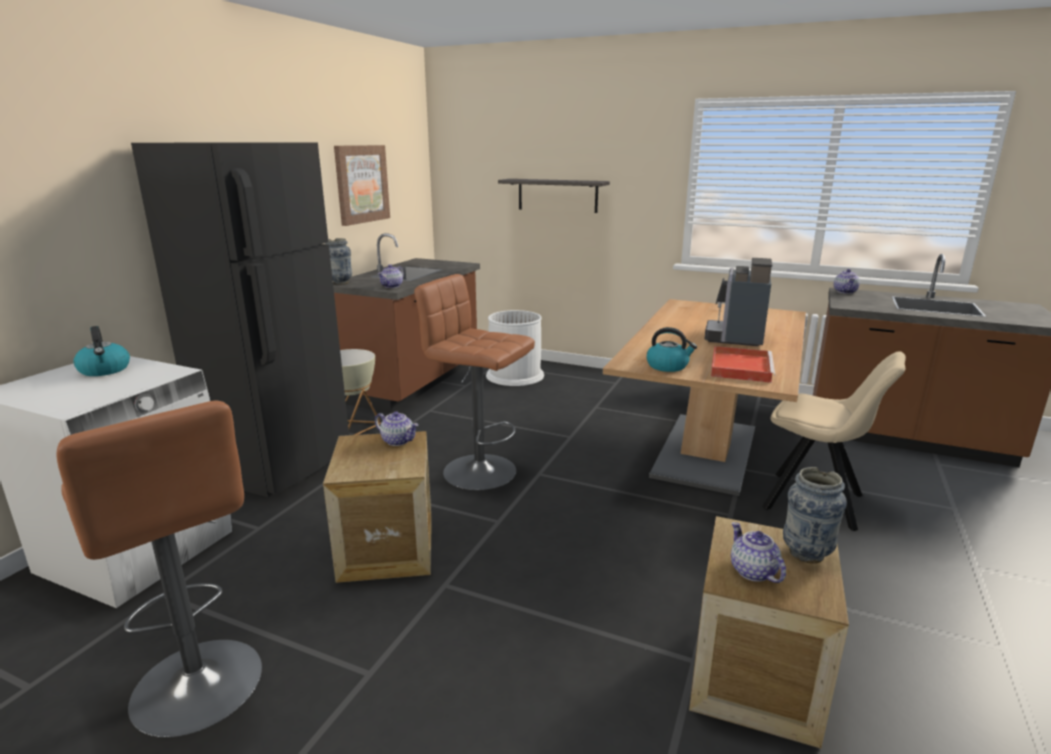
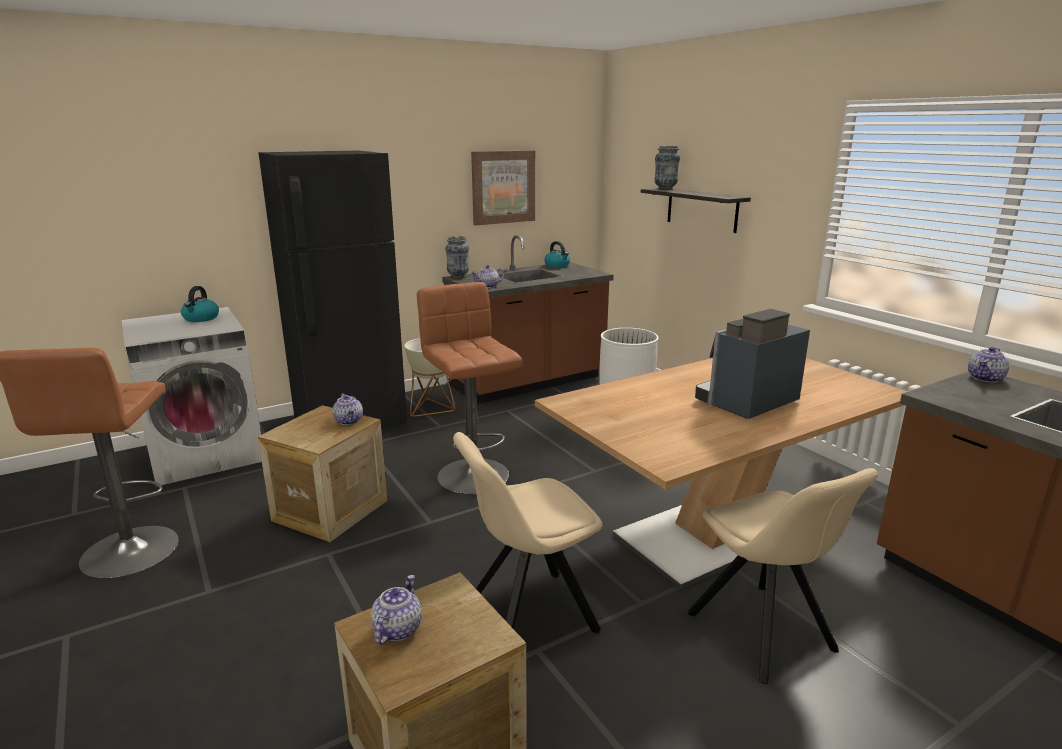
camera: 35 degrees right, 0 degrees up
(668, 366) = (597, 414): kettle -> kettle (557, 266)
(676, 555) = (530, 615): none -> beige chair
(740, 367) = (671, 435): red tray -> none
(806, 553) = (470, 639): vase -> vase (665, 189)

